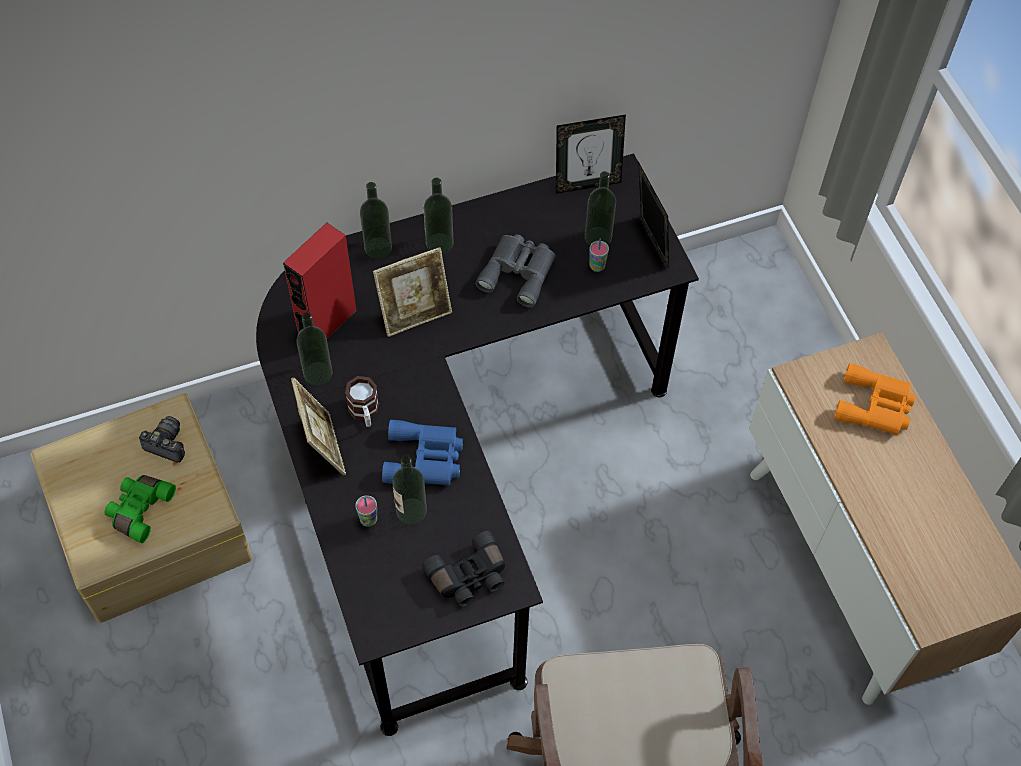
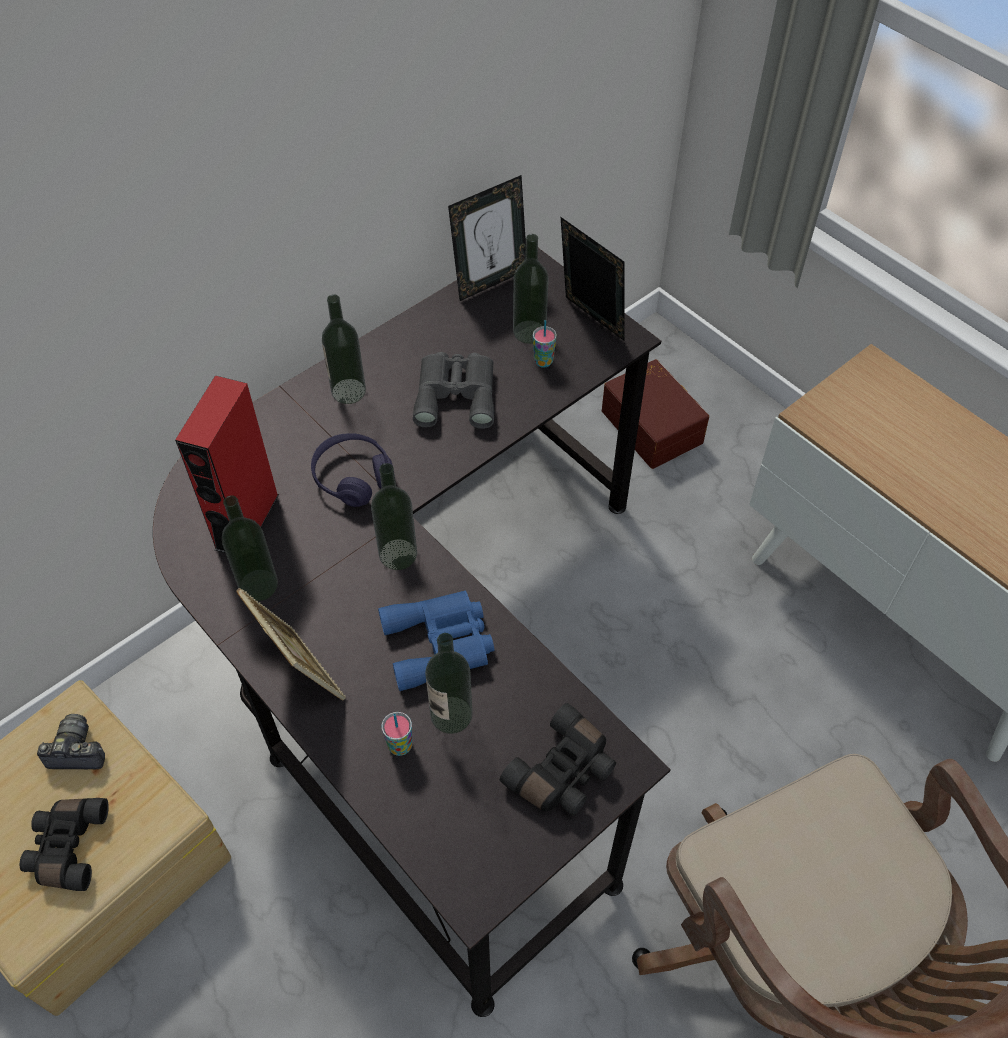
camera: 20 degrees left, 5 degrees down
(139, 509) = (67, 847): green binoculars -> black binoculars
(365, 413) = (339, 613): mug -> none
(378, 248) = (275, 417): bottle -> bottle (398, 554)
(415, 314) = (353, 477): picture frame -> purple headphones
(723, 329) = (653, 425): none -> brown storage box
(875, 406) = (908, 419): orange binoculars -> none

